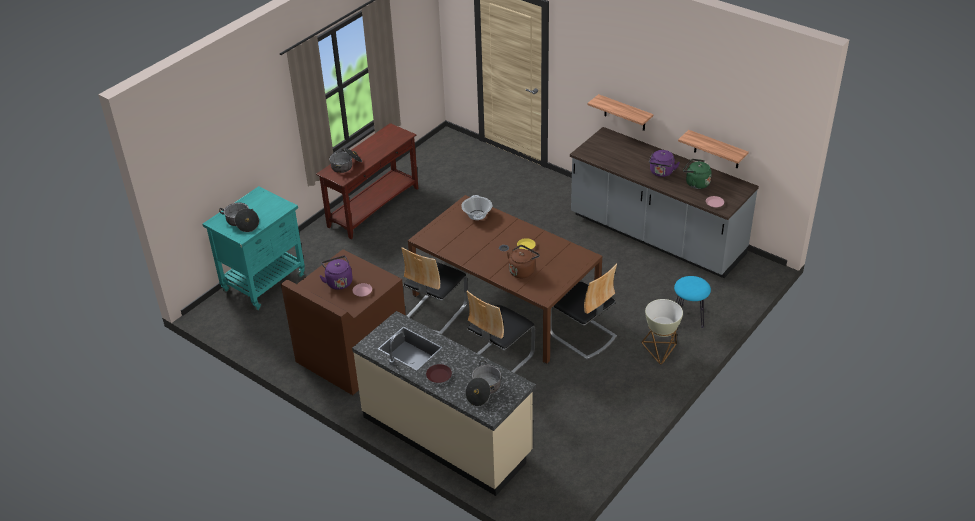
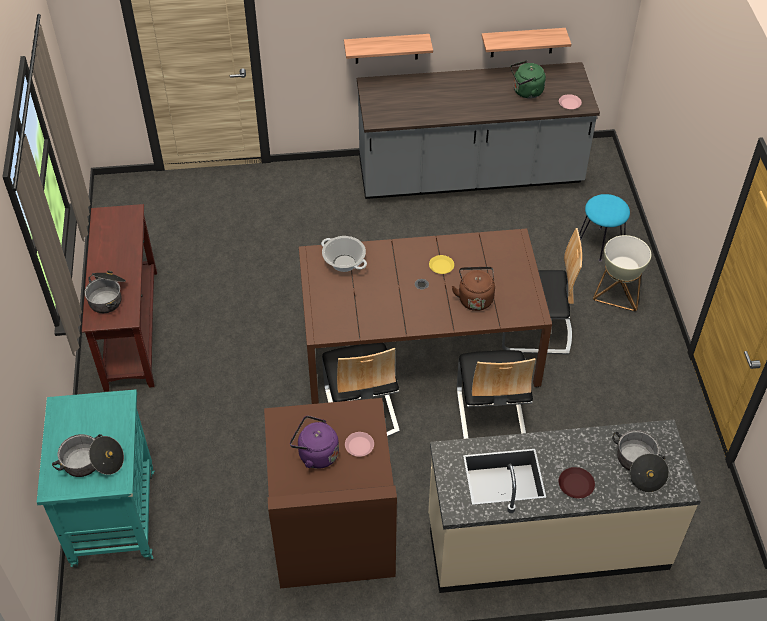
camera: 45 degrees left, 10 degrees up
(661, 173) = (480, 98): purple kettle -> none

